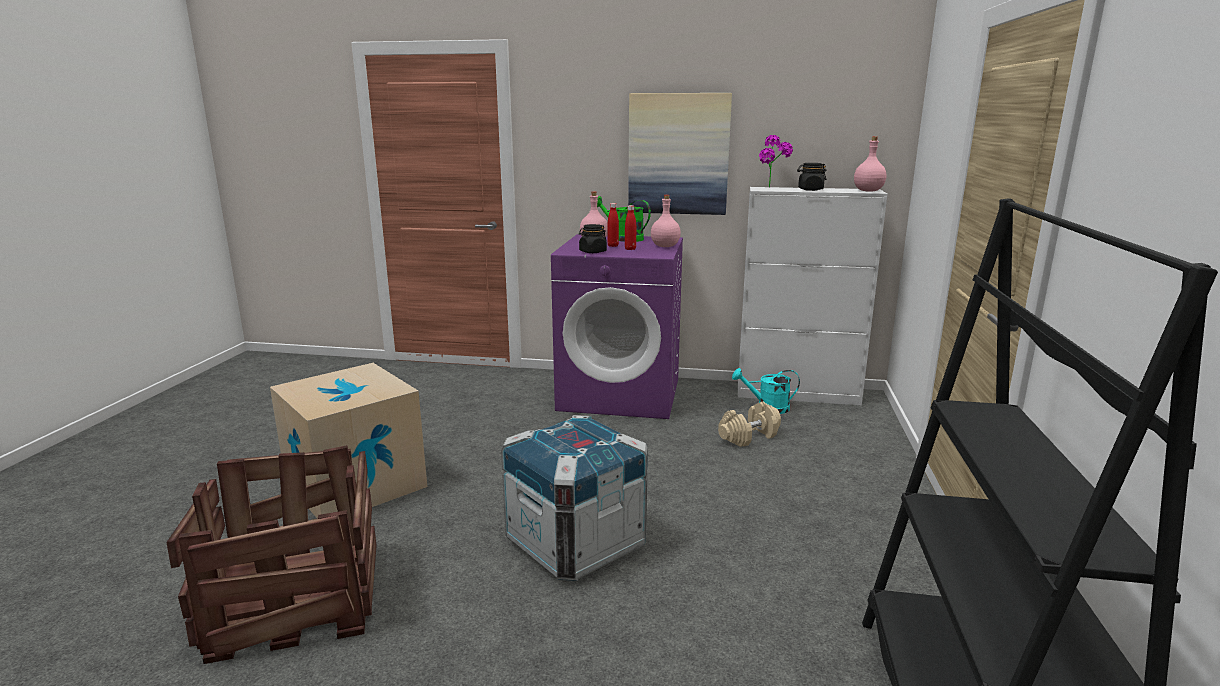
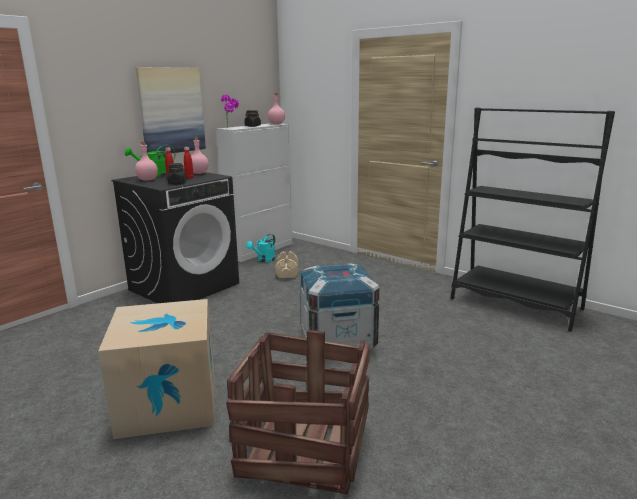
camera: 60 degrees left, 0 degrees up
(621, 394) = (184, 286): purple washing machine -> black washing machine

